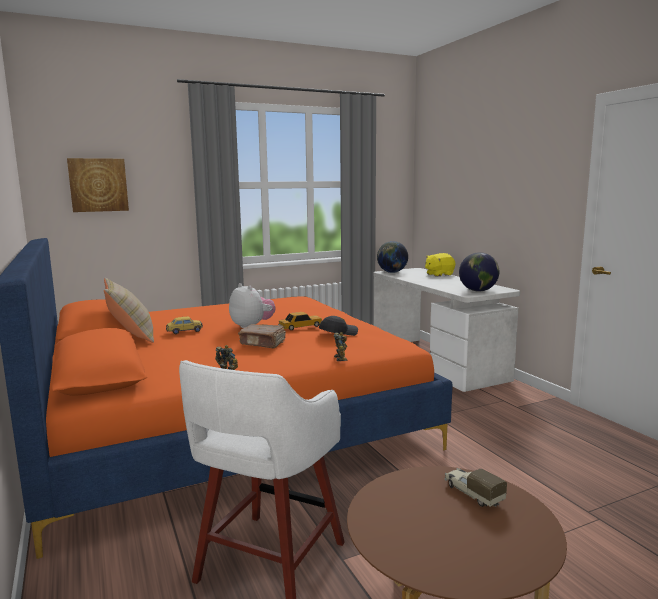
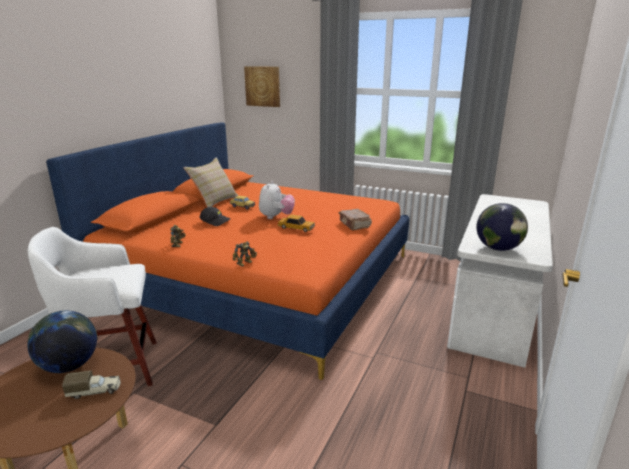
camera: 50 degrees right, 10 degrees up
(263, 343) = (243, 232): brown book -> brown book (354, 225)
(338, 333) = (295, 243): black cap -> black cap (215, 221)
(392, 272) = (495, 200): globe -> globe (69, 366)
(439, 274) = (534, 216): yellow plush toy -> none
(472, 494) = (95, 391): toy truck -> toy truck turned 60 degrees clockwise

